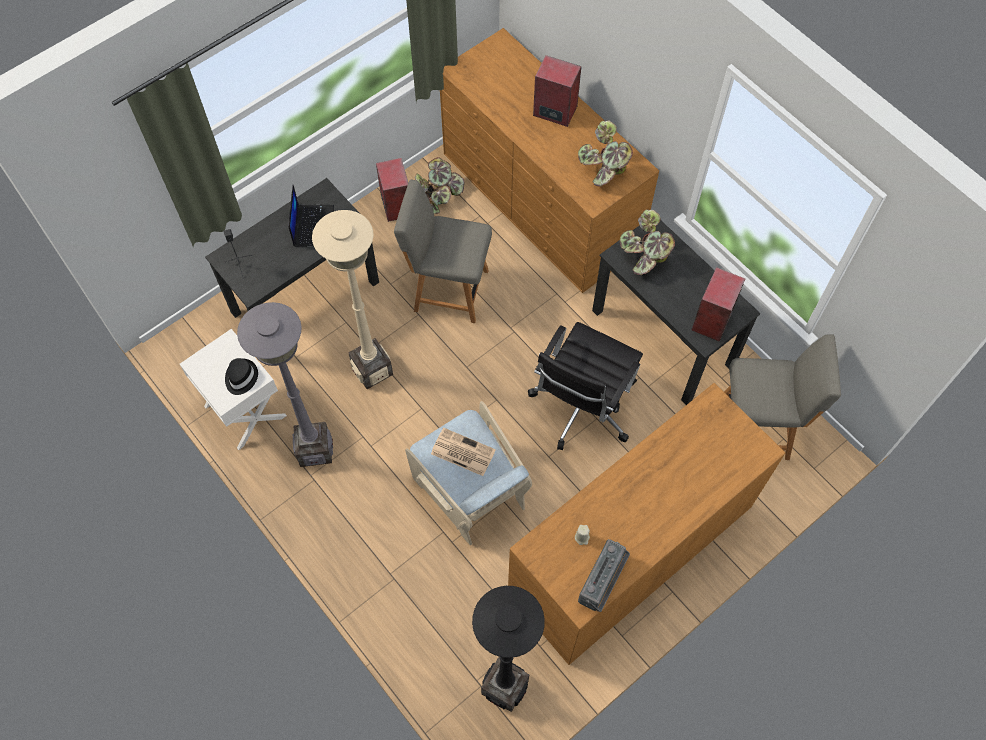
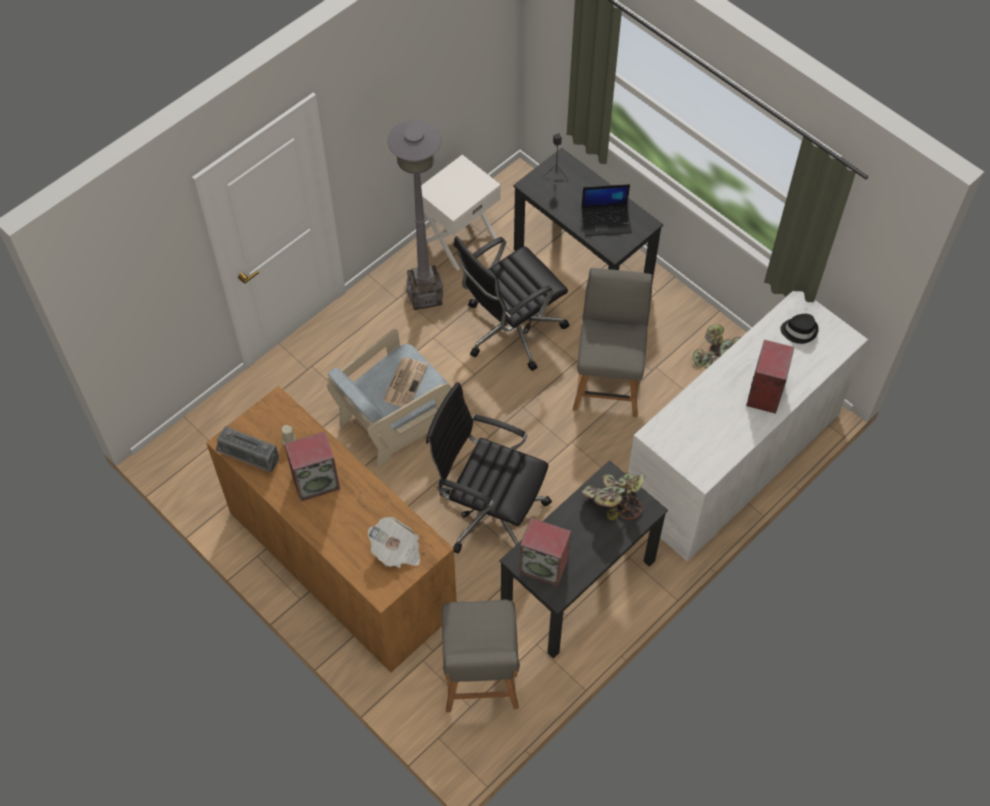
camera: 85 degrees right, 5 degrees down
(240, 377) = (452, 198): black hat -> black hat (799, 330)
(372, 370) = (510, 330): beige floor lamp -> black office chair
(395, 205) = (701, 329): speaker -> speaker (316, 481)
(504, 687) = (210, 462): black floor lamp -> none
(540, 200) = (732, 459): brown dresser -> white dresser
(604, 169) = (697, 442): potted plant -> none
(716, 434) = (396, 550): none -> newspaper

